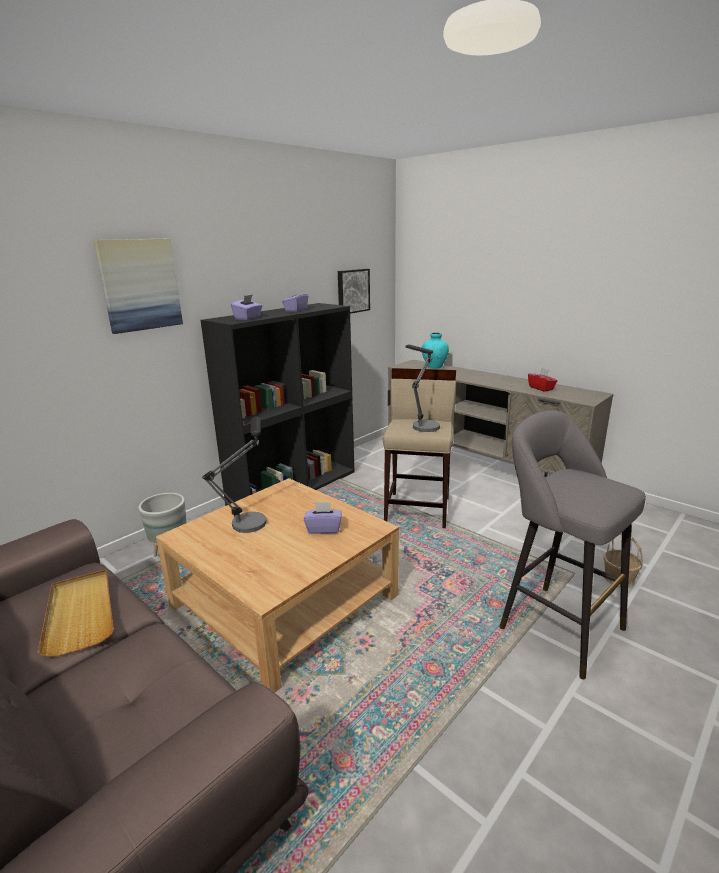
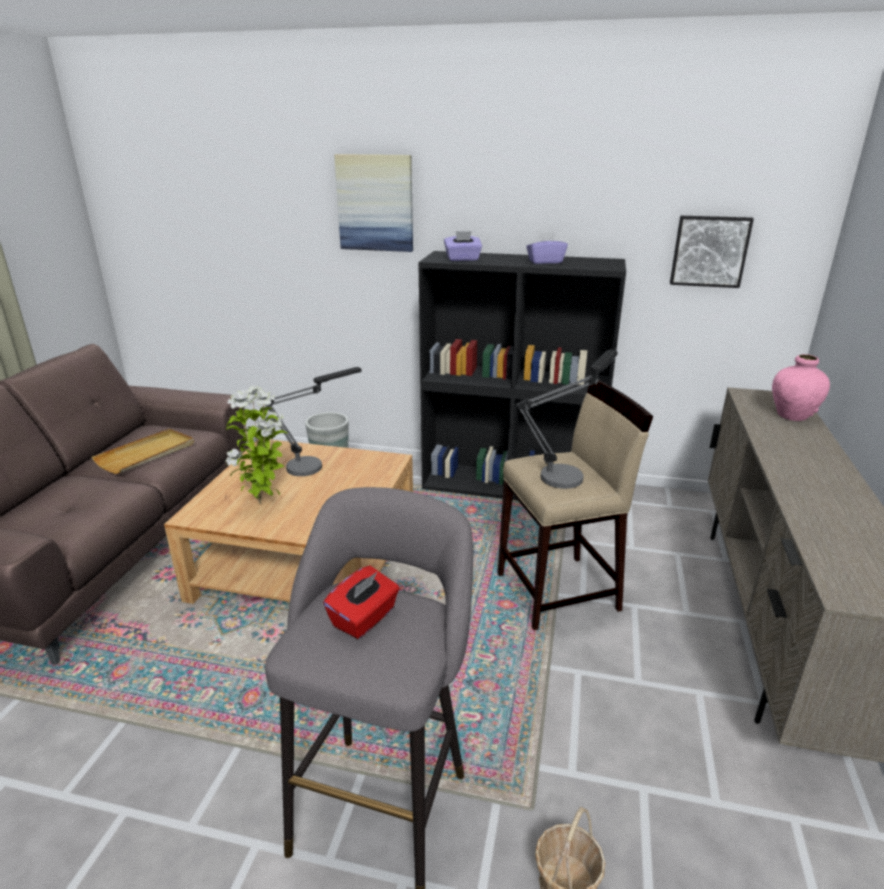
camera: 60 degrees right, 5 degrees up
(287, 553) = (262, 503): none -> potted plant
(323, 529) = (319, 507): purple tissue box -> none
(434, 367) = (792, 416): turquoise vase -> pink vase
(541, 388) = (843, 530): red tissue box -> red tissue box (364, 618)

